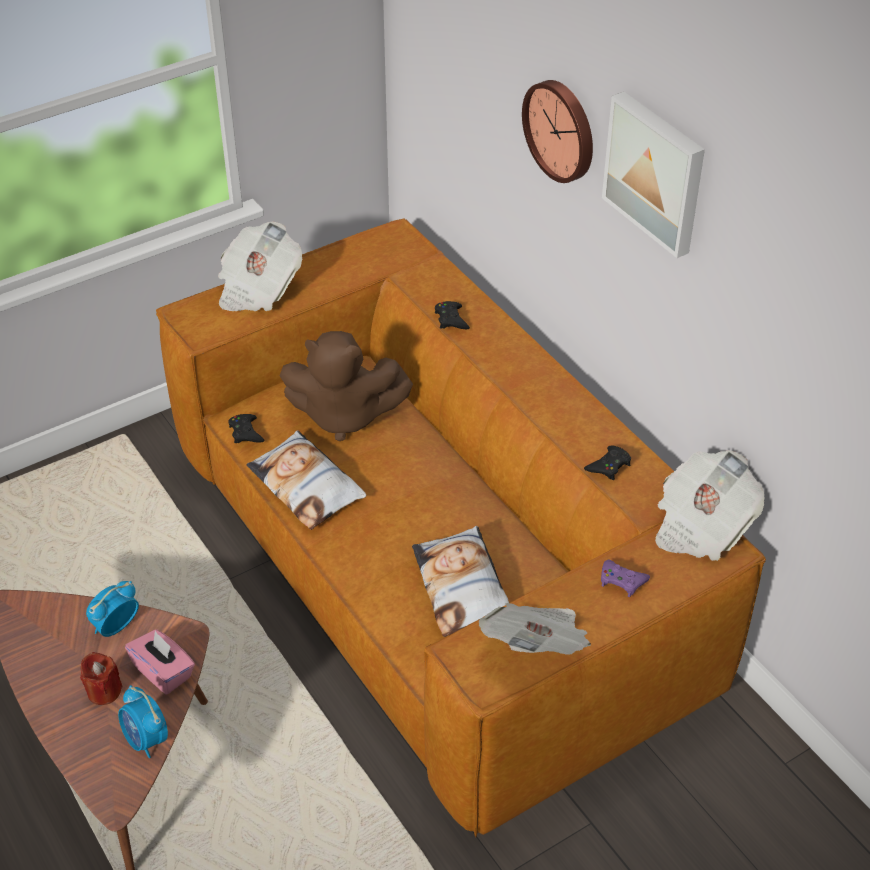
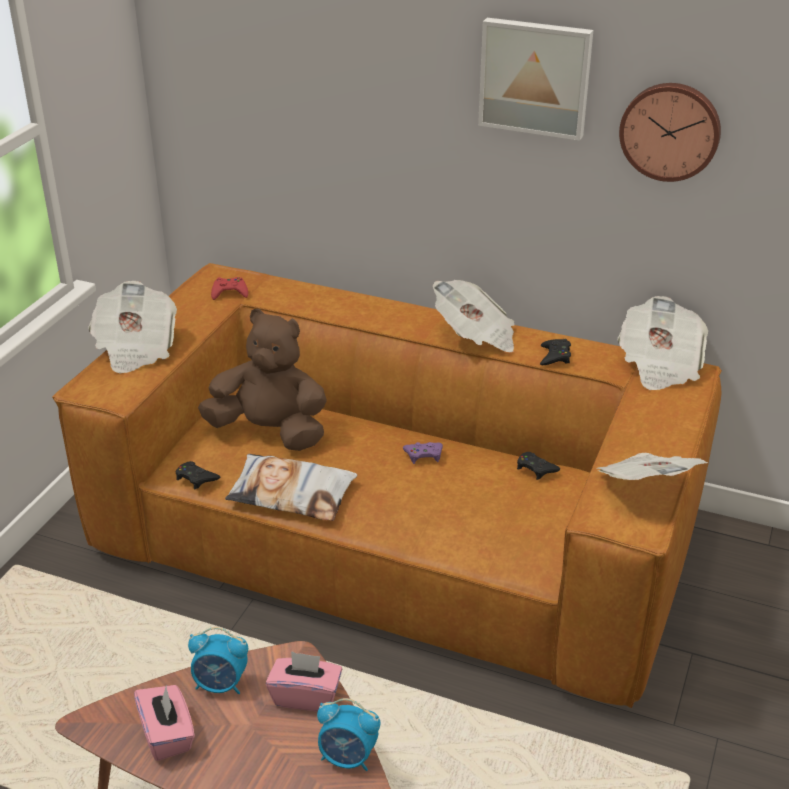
camera: 35 degrees left, 10 degrees down
(46, 646) = (167, 735): none -> pink tissue box
(104, 691) = (265, 741): red candle -> none
(115, 627) = (221, 685): alarm clock -> alarm clock turned 90 degrees counterclockwise
(344, 415) = (270, 432): brown plush toy -> brown plush toy turned 135 degrees counterclockwise
(388, 260) = (229, 292): none -> red game controller
(451, 319) = (327, 312): black game controller -> black game controller (536, 468)
(462, 588) = (498, 505): pillow -> none
(558, 408) = (475, 336): none -> newspaper
(561, 130) = (409, 88): wall clock -> wall clock (670, 130)
(622, 581) = (651, 420): purple game controller -> purple game controller (423, 455)

